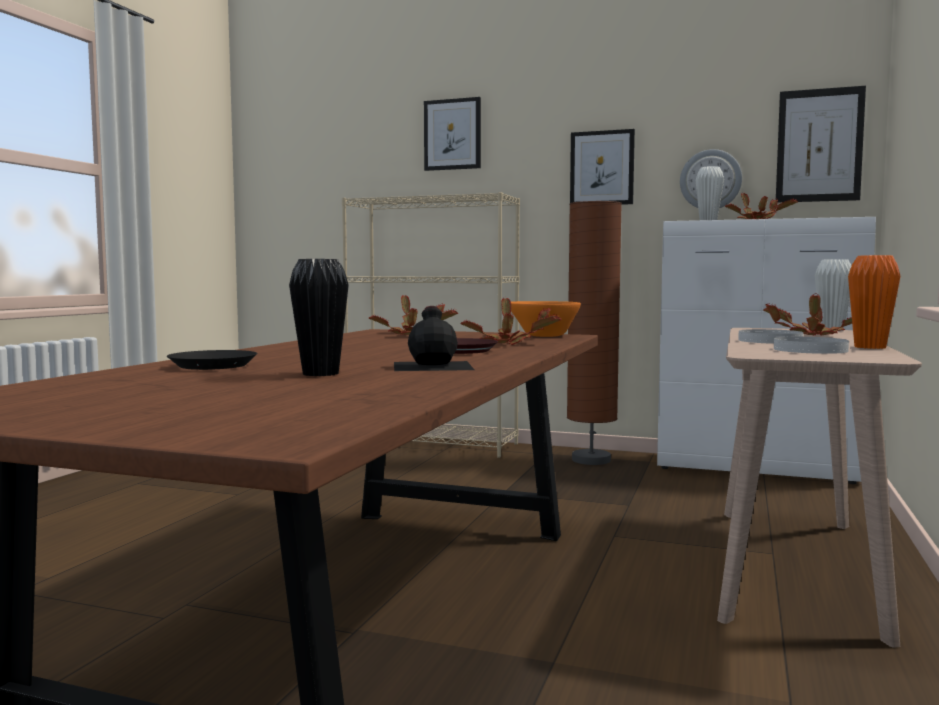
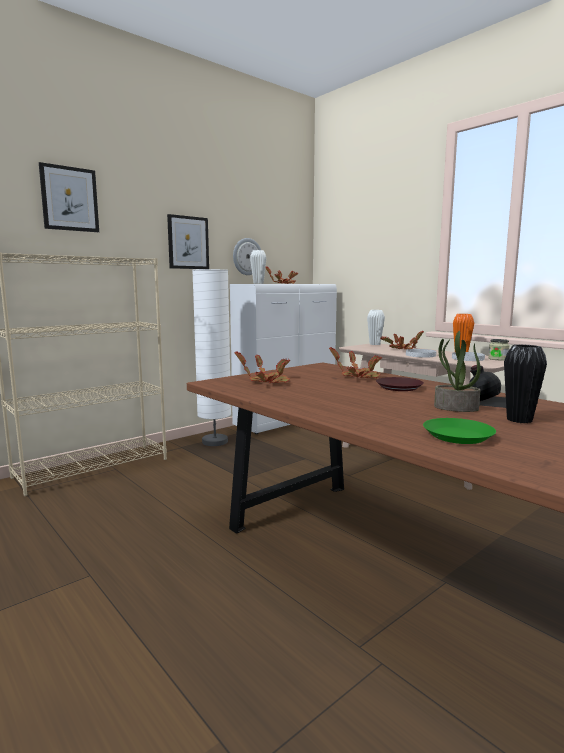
camera: 60 degrees left, 5 degrees up
(212, 366) = (458, 436): black plate -> green plate
(359, 362) = (455, 408): none -> potted plant
(540, 335) = (314, 368): orange bowl -> none
(591, 460) = (215, 442): brown floor lamp -> white floor lamp
(819, 145) = (291, 242): picture -> none
(866, 356) = (498, 359): none -> jar

